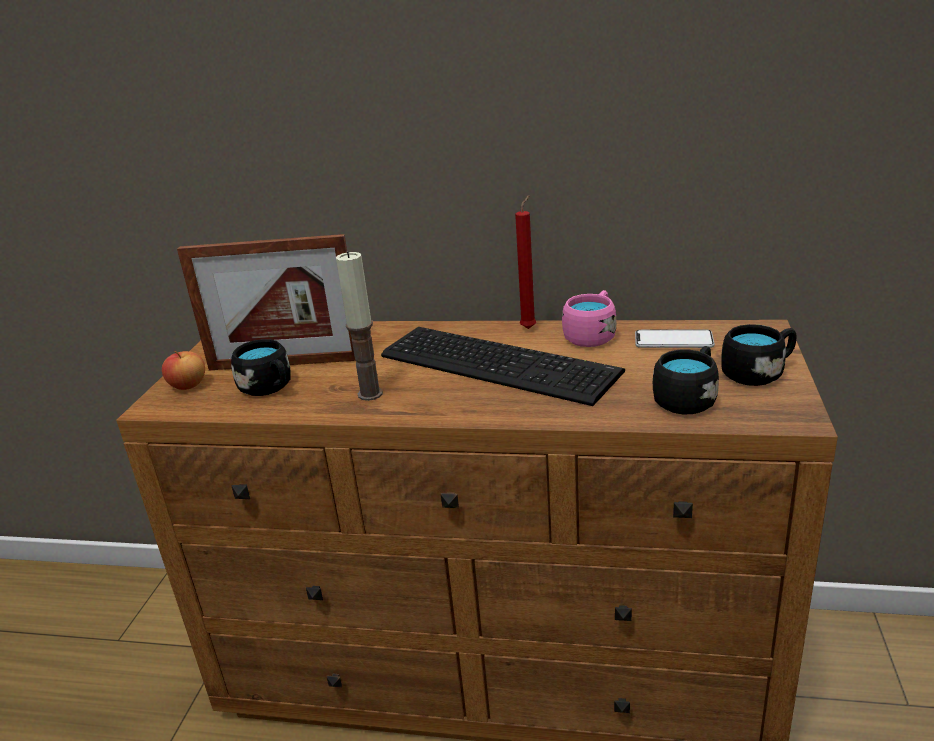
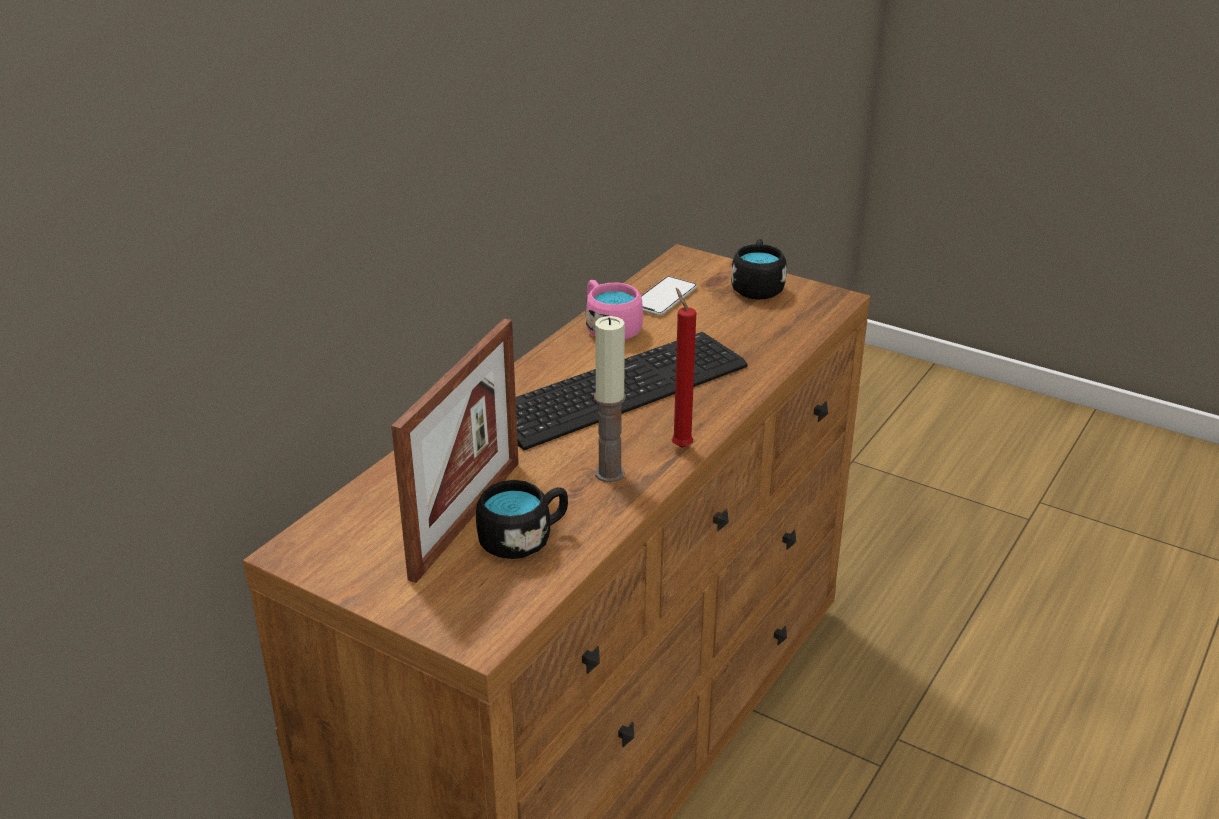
camera: 70 degrees left, 5 degrees up
(188, 385) = (446, 604): apple -> none
(530, 328) = (553, 352): red candle -> red candle (680, 446)
(688, 398) = (771, 325): black mug -> none

